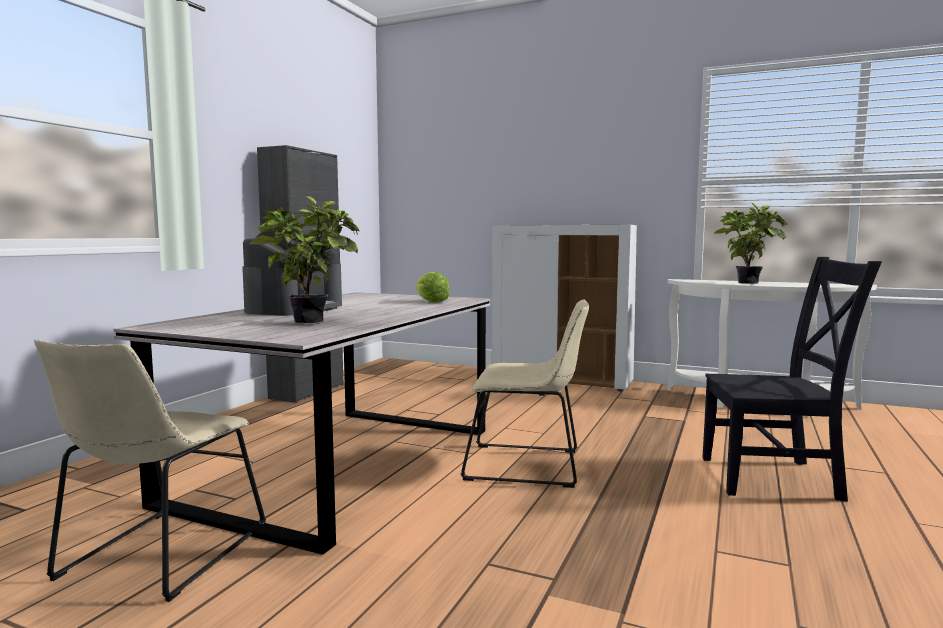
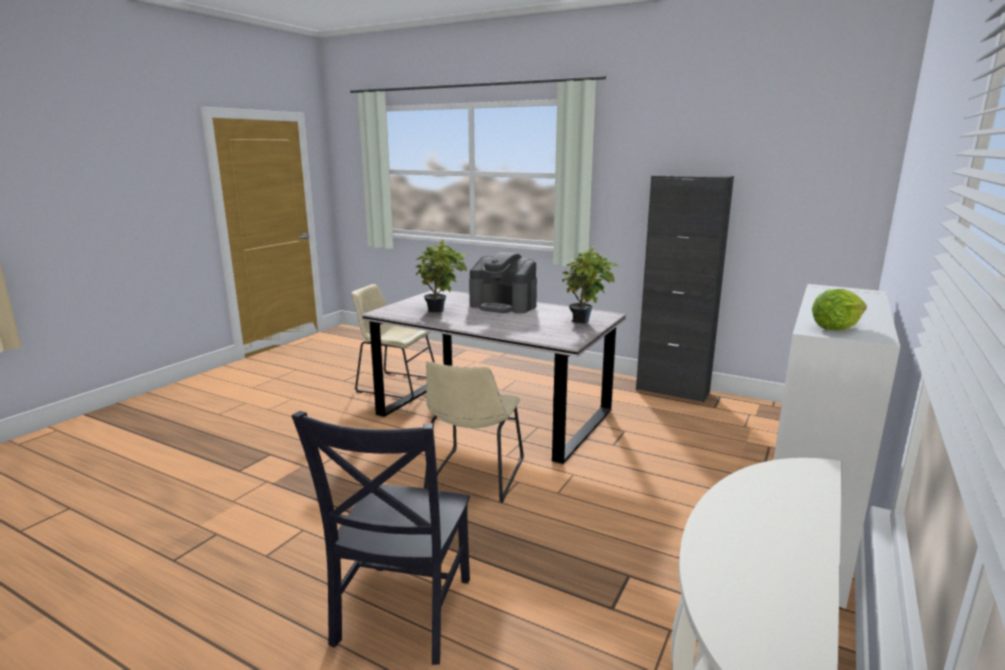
camera: 95 degrees right, 10 degrees up
(430, 302) = (542, 332): lettuce -> lettuce (836, 327)
(748, 283) = (747, 515): potted plant -> potted plant (584, 322)

